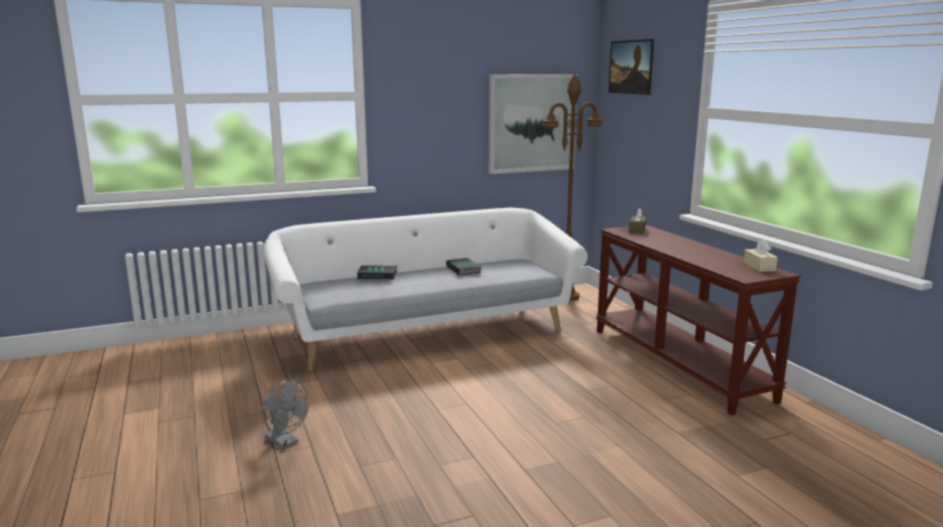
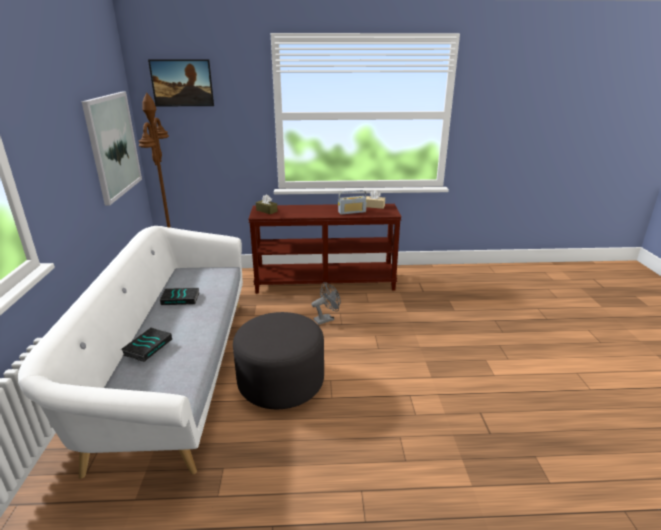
camera: 70 degrees left, 10 degrees up
(285, 442) = (347, 511): grey fan -> grey fan (326, 319)
(443, 379) = (281, 382): none -> grey ottoman
(708, 259) = (352, 212): none -> radio

